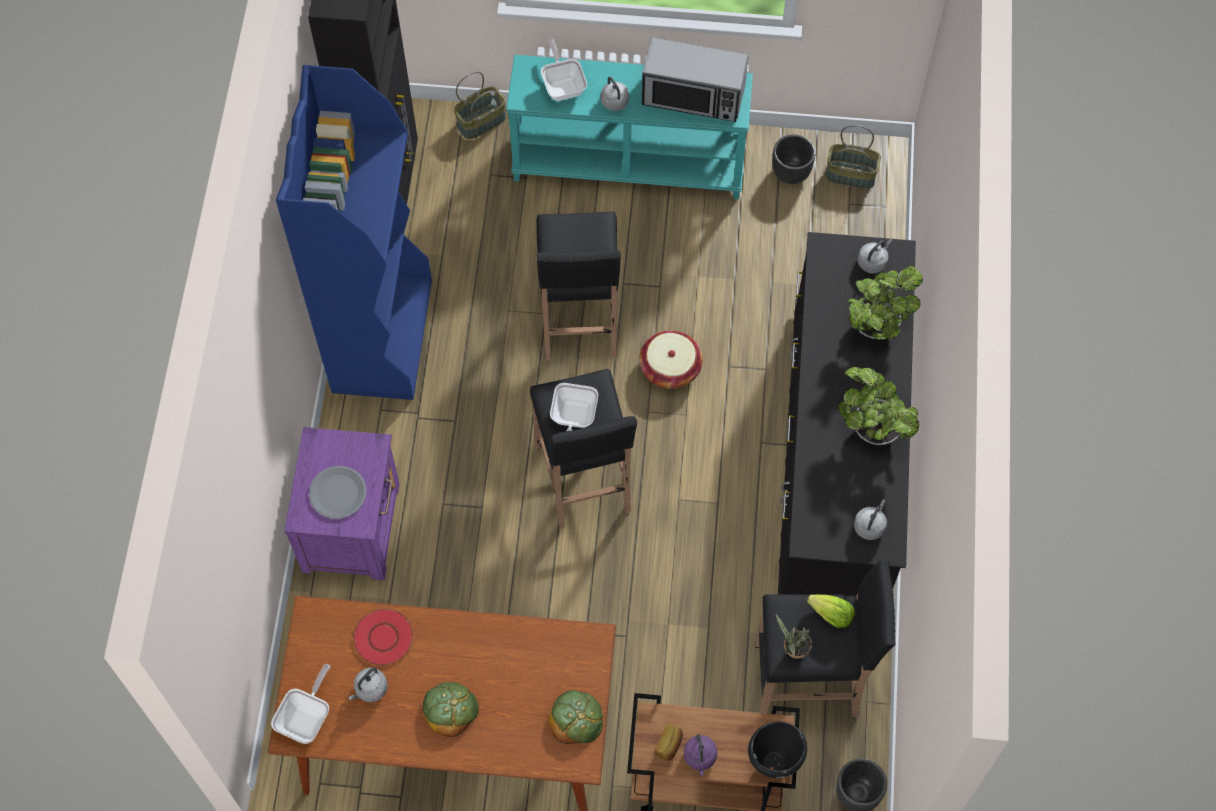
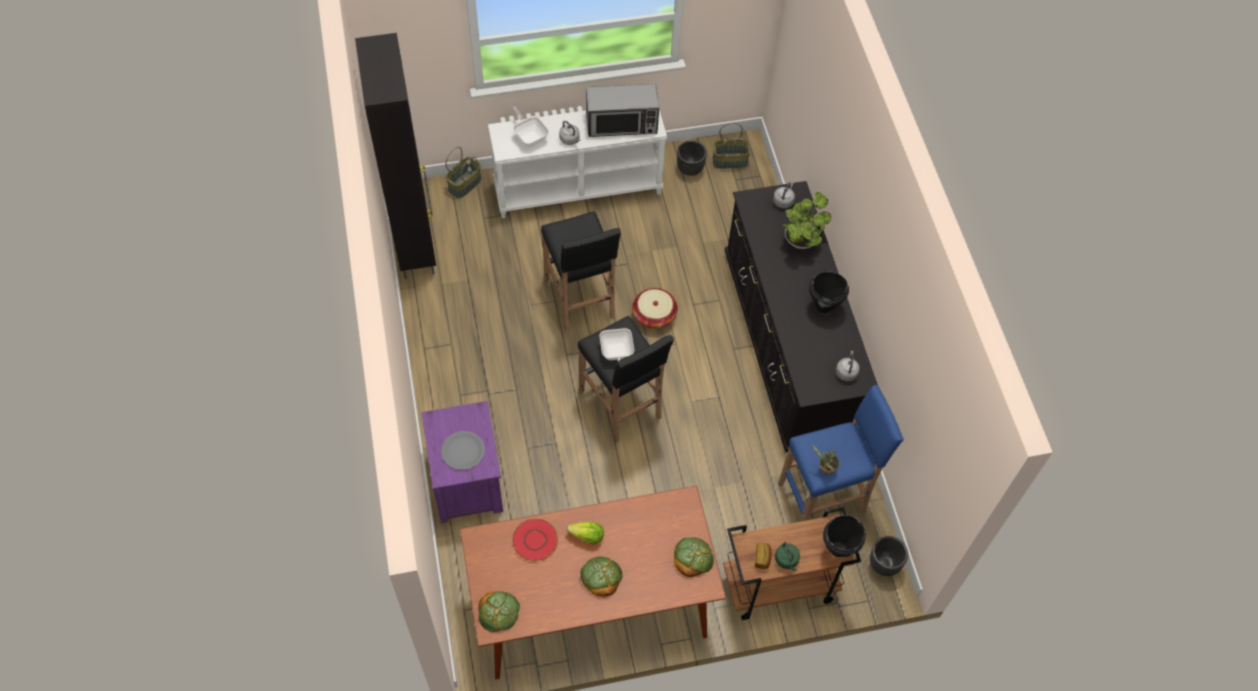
camera: 20 degrees left, 5 degrees down
(307, 717) = (498, 612): frying pan -> bread
(370, 690) = (538, 579): grey kettle -> none
(382, 335) = (443, 344): blue bookcase -> none
(629, 163) = (578, 188): turquoise console table -> white console table
(700, 757) = (787, 560): purple kettle -> green kettle
(809, 680) = (824, 497): black stool -> blue stool
(831, 615) = (841, 438): lettuce -> lettuce (587, 536)
(873, 427) = (824, 307): potted plant -> black cooking pot

